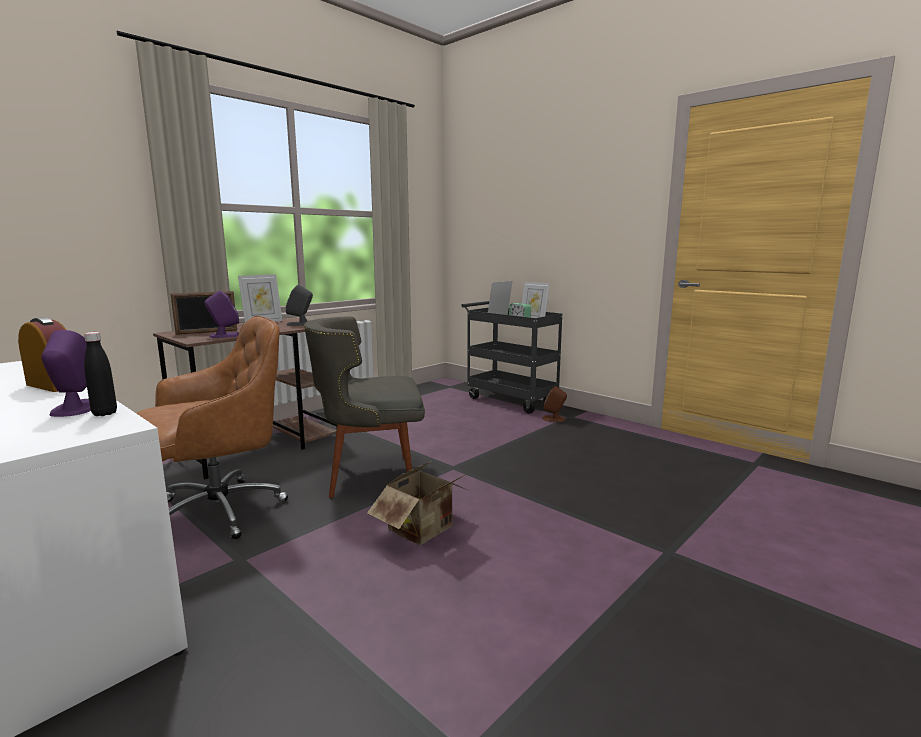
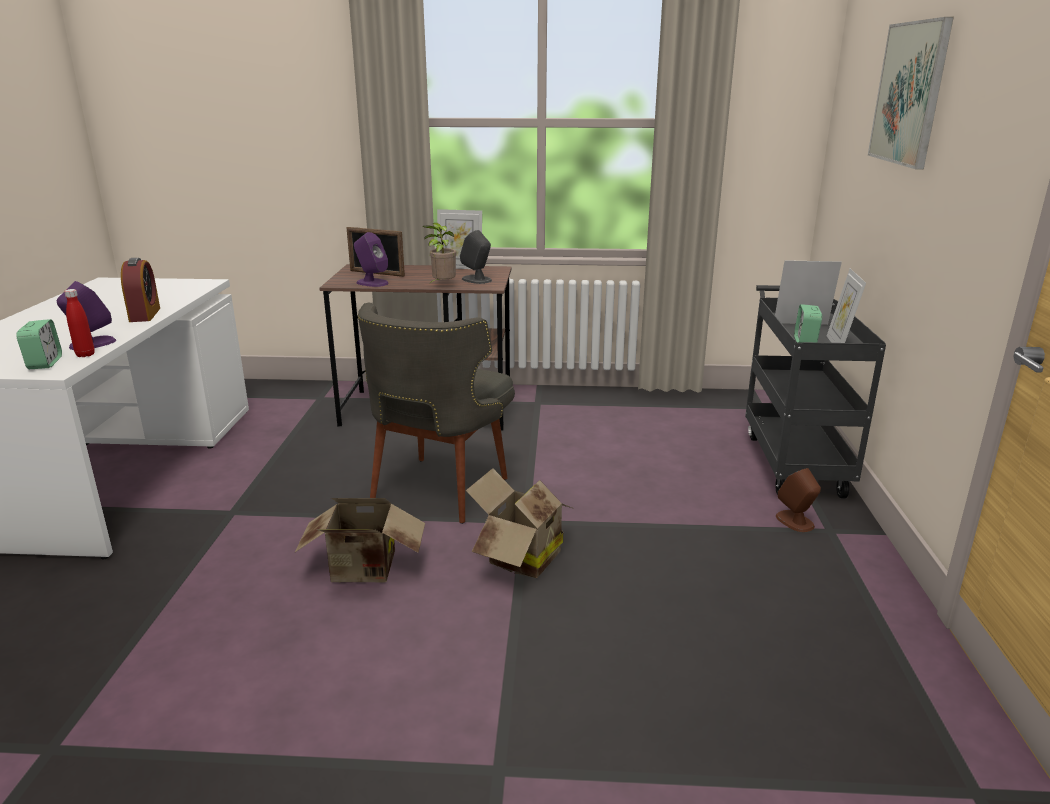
camera: 50 degrees right, 10 degrees up
(74, 428) = (45, 363): none -> alarm clock
(104, 413) = (85, 355): black bottle -> red bottle
(220, 510) = (295, 462): brown office chair -> none
(288, 329) = (442, 286): none -> potted plant
(372, 476) = (441, 489): grey chair -> grey chair turned 105 degrees counterclockwise
(488, 482) = (519, 558): none -> cardboard box
(534, 190) = (909, 93): none -> picture

